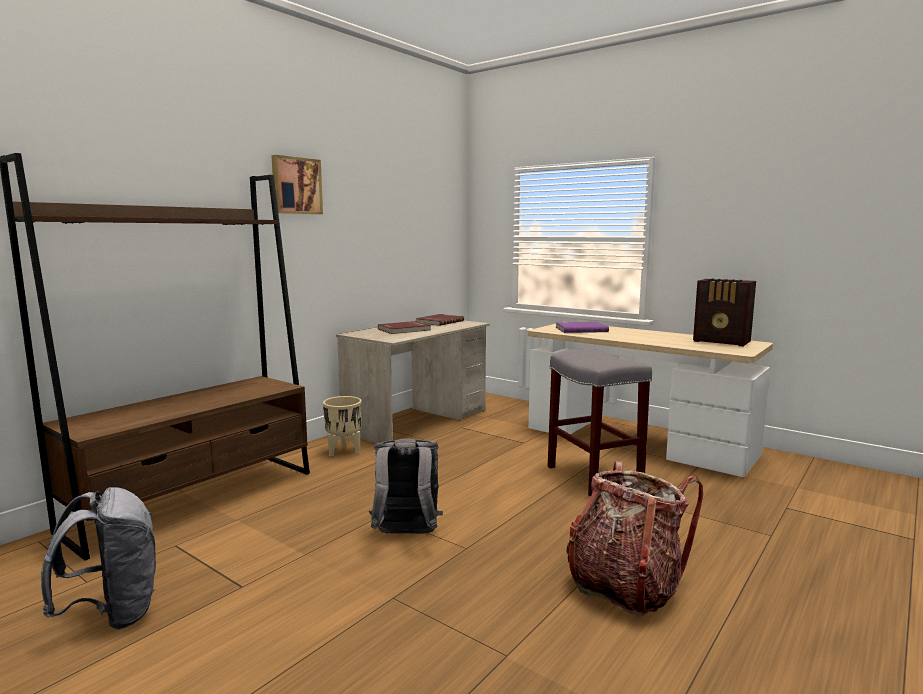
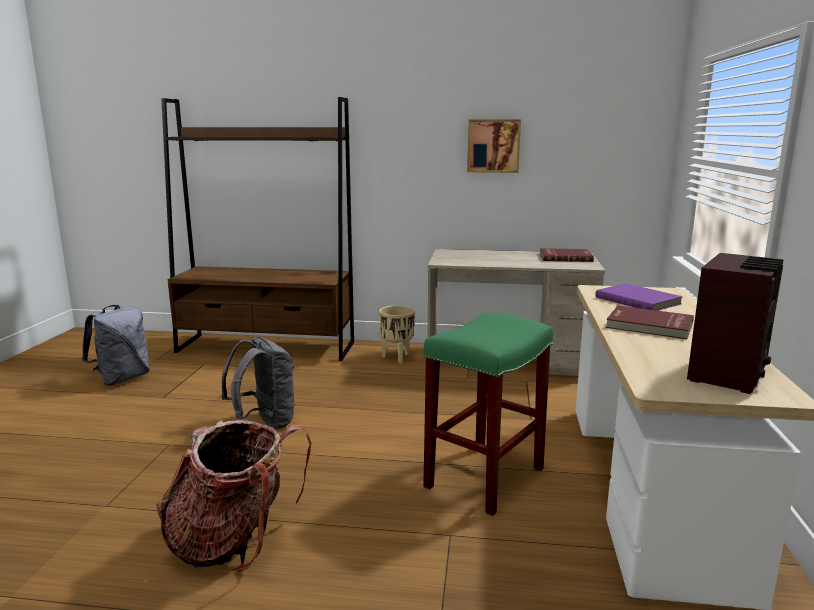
camera: 60 degrees right, 5 degrees up
(296, 186) = (400, 103): picture -> picture (493, 146)
(404, 330) = (495, 257): red book -> red book (649, 326)
(592, 476) = (485, 477): grey stool -> green stool
(722, 342) = (729, 373): radio -> radio turned 150 degrees counterclockwise

